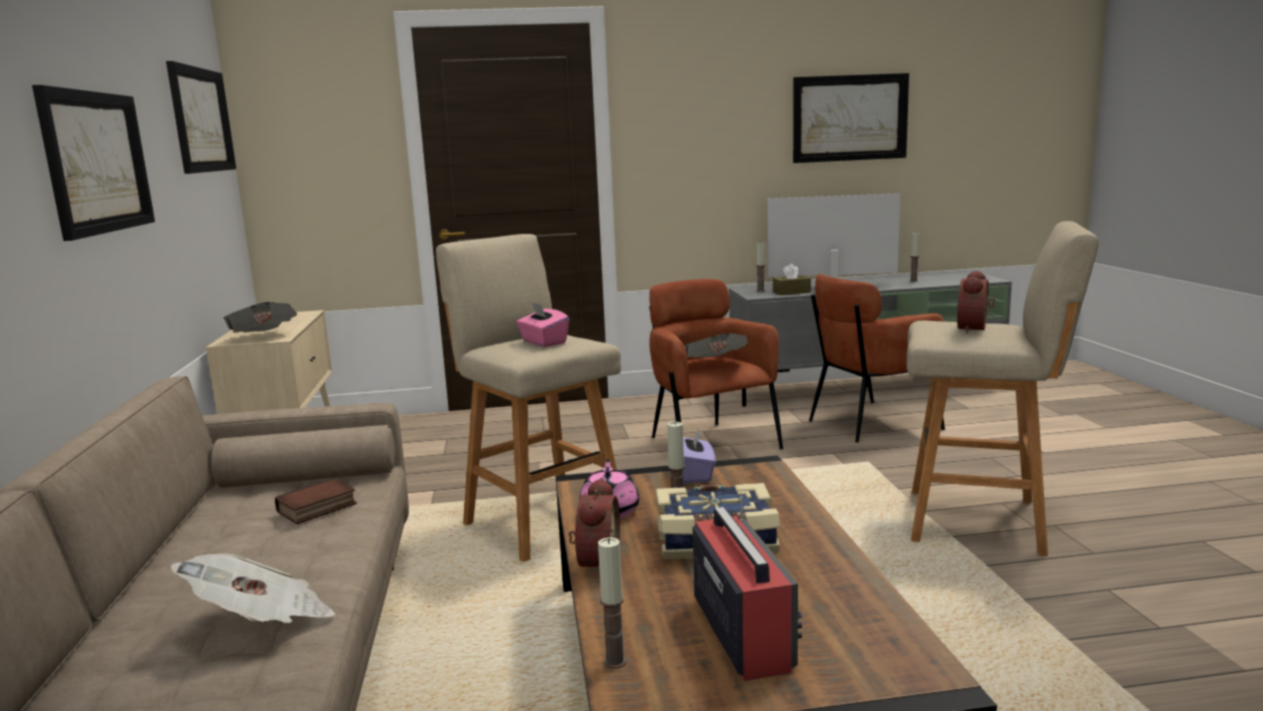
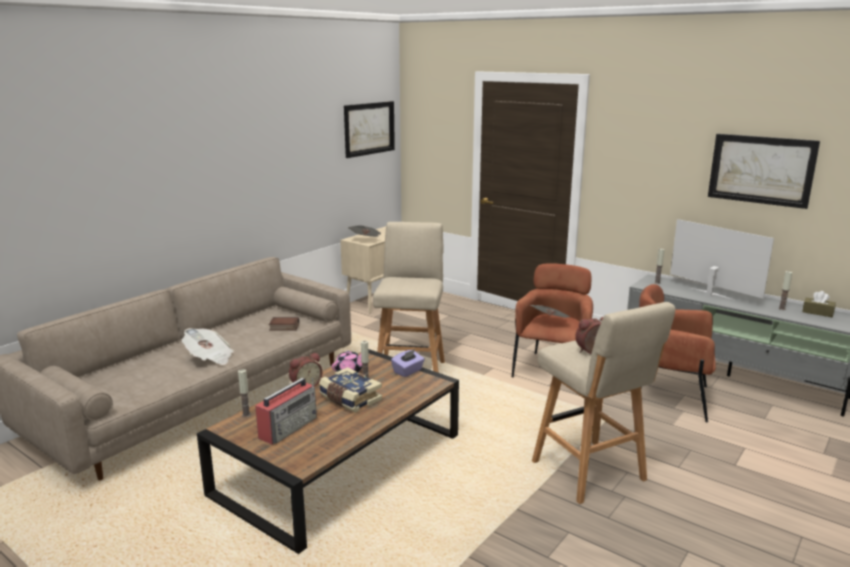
camera: 45 degrees right, 5 degrees up
(97, 162) = (277, 161): picture -> none
(543, 342) = (409, 283): pink tissue box -> none
(791, 292) = (671, 290): brown tissue box -> brown tissue box (817, 312)

